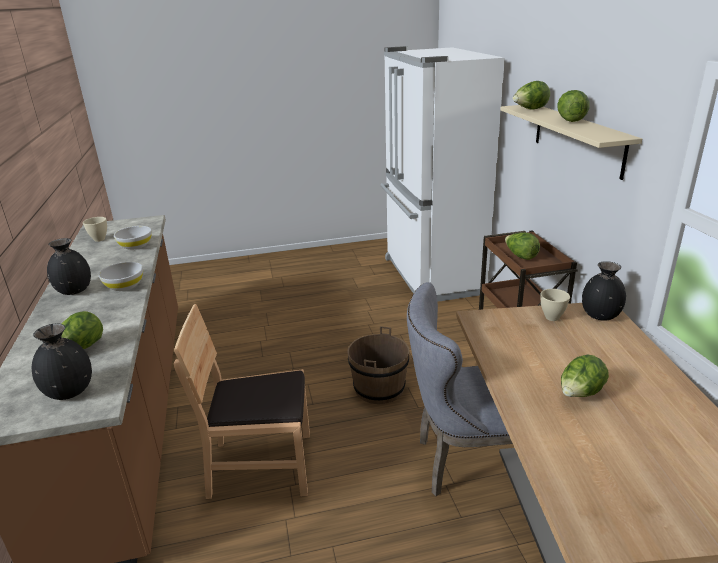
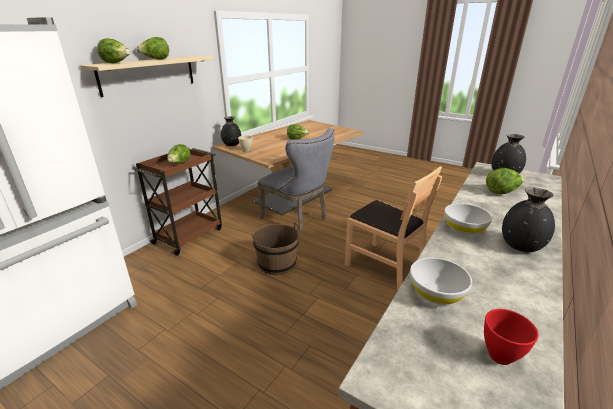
camera: 135 degrees left, 0 degrees up
(100, 239) = (498, 356): beige bowl -> red bowl

